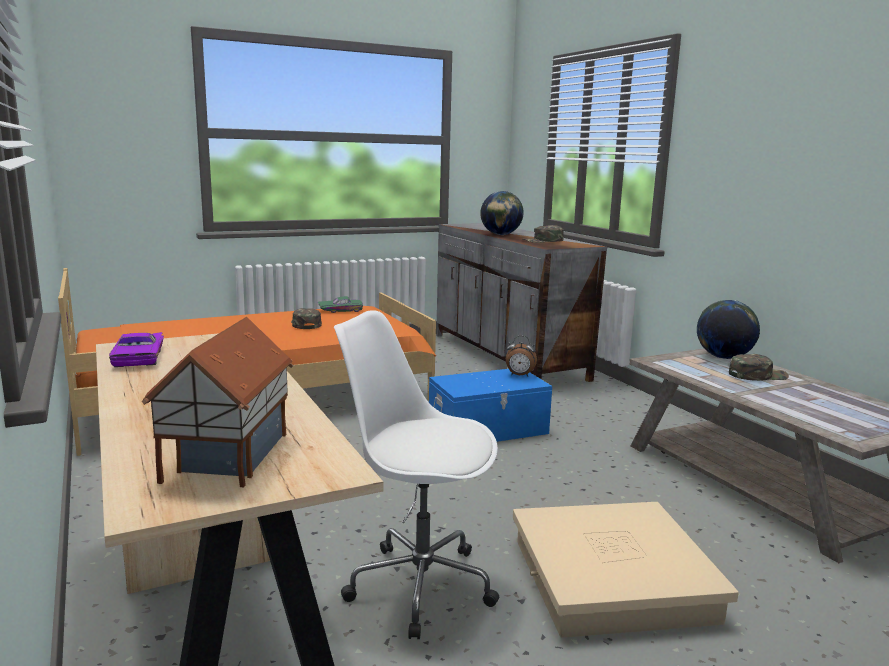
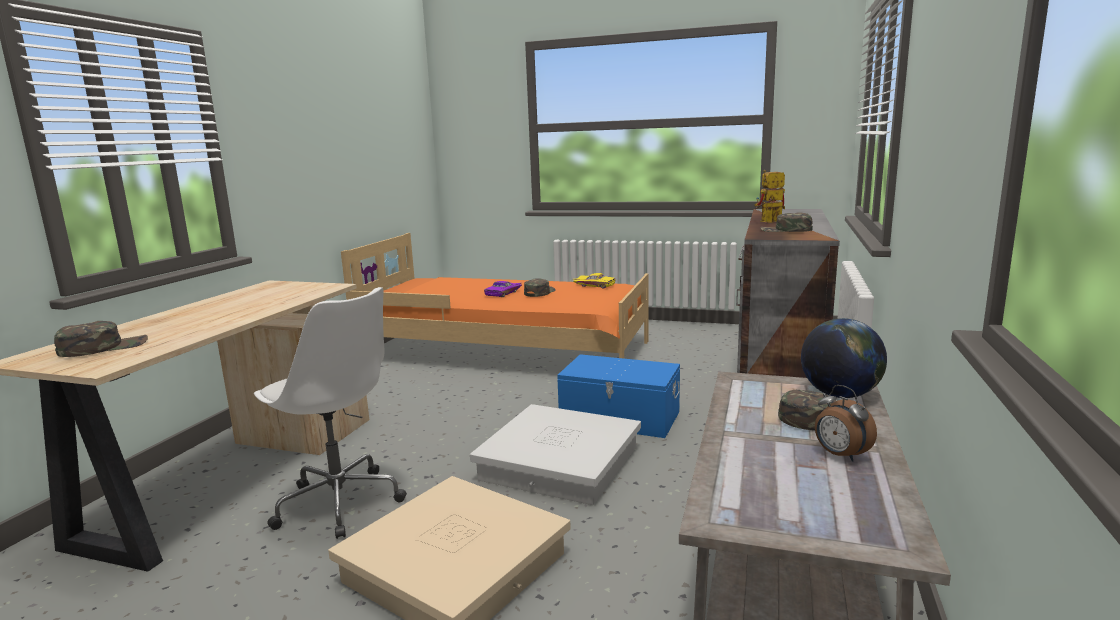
camera: 45 degrees right, 0 degrees up
(142, 357) = (257, 290): purple toy car -> purple toy car (504, 293)
(225, 457) = (104, 347): toy house -> green cap
(340, 310) = (595, 285): green toy car -> yellow toy car
(417, 586) = (342, 505): white office chair -> white office chair turned 150 degrees clockwise
(500, 235) = (767, 222): globe -> toy robot
(519, 376) = (657, 370): alarm clock -> alarm clock (840, 455)
(519, 477) = (561, 463): none -> white storage box

